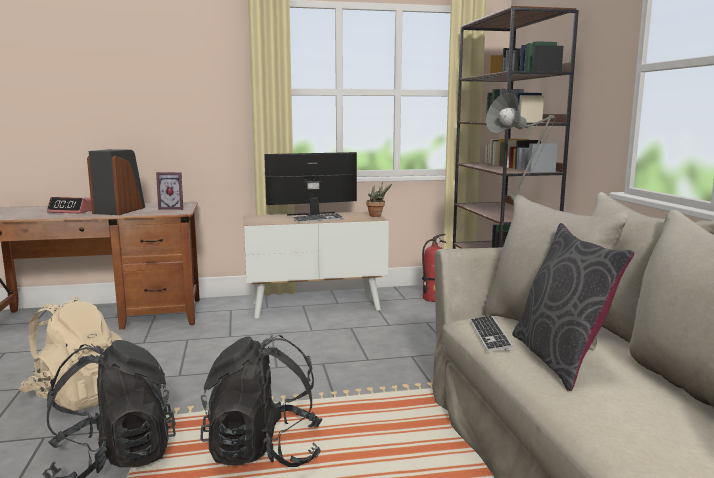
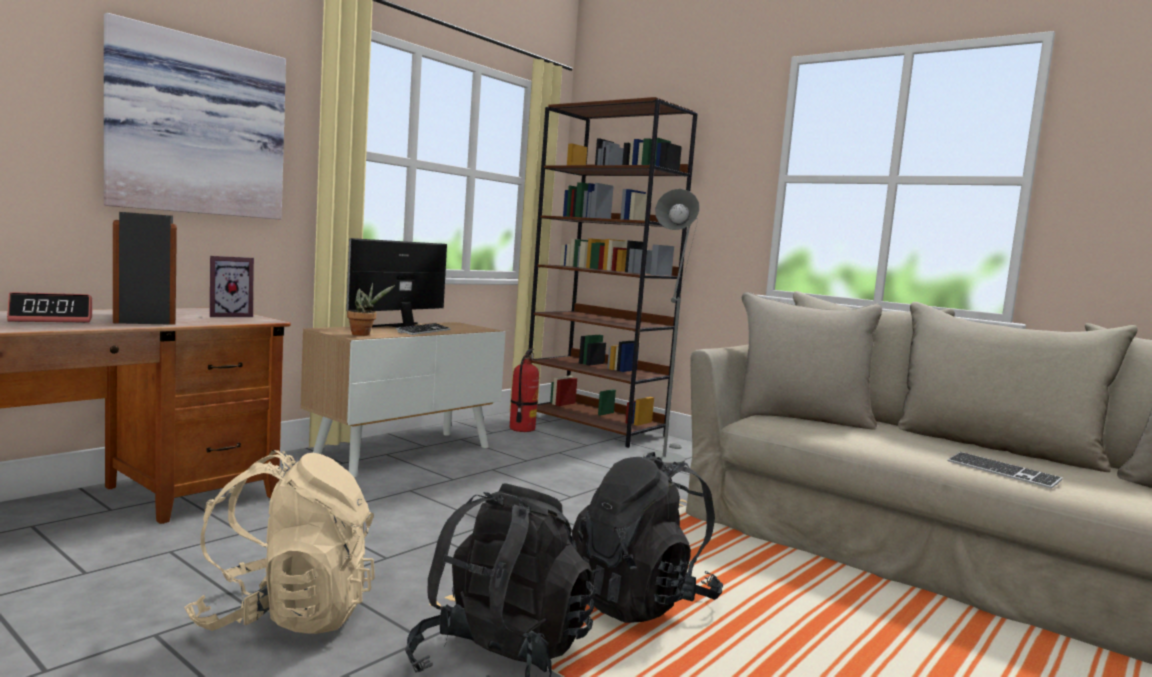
camera: 40 degrees left, 5 degrees down
(174, 90) = (196, 127): none -> picture
(377, 216) = (478, 326): potted plant -> potted plant (363, 334)
(489, 335) = (793, 429): keyboard -> keyboard (1002, 472)
(560, 359) = (875, 438): grey pillow -> none

